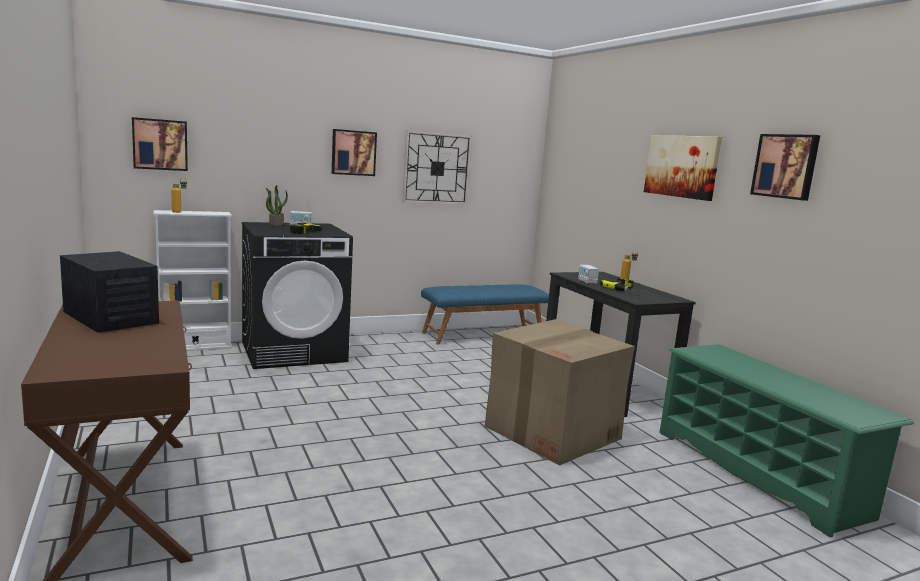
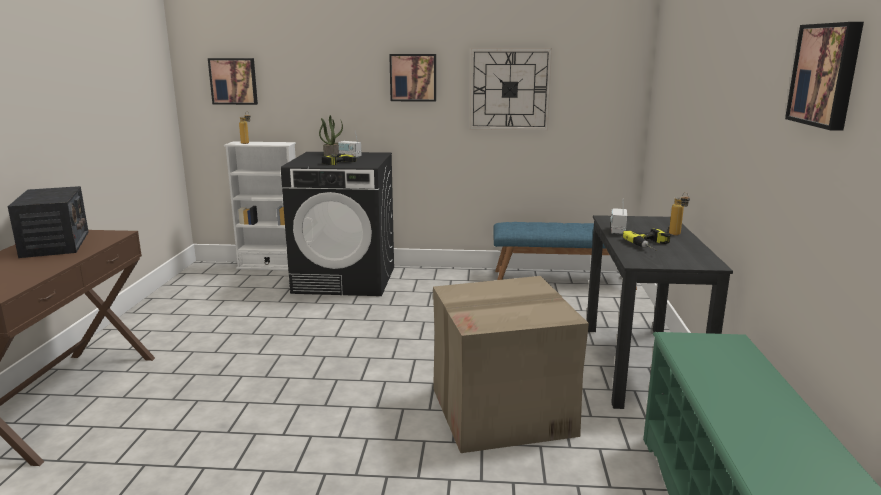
camera: 30 degrees right, 5 degrees up
(682, 166) = (741, 77): picture -> none

